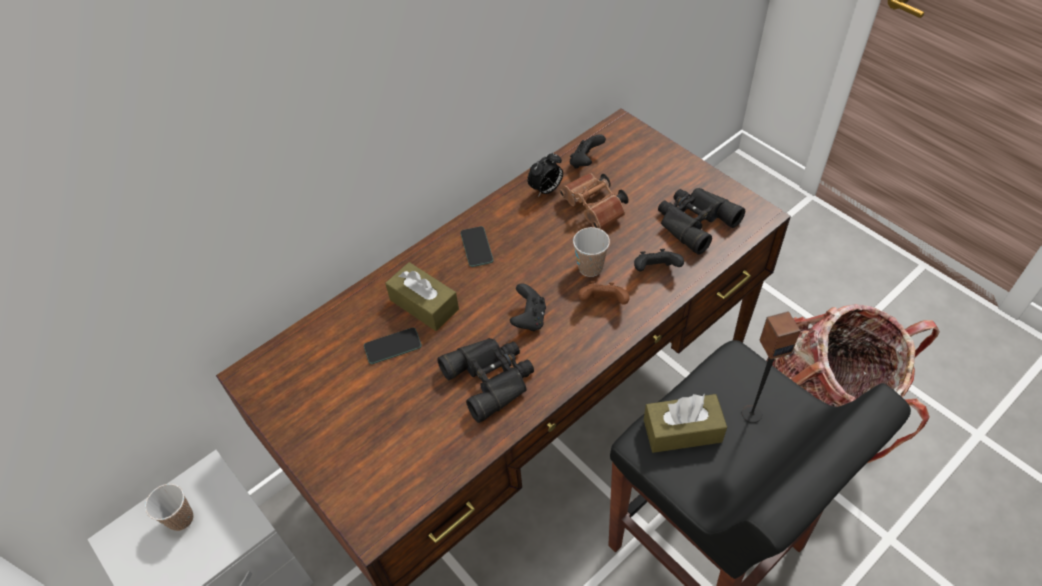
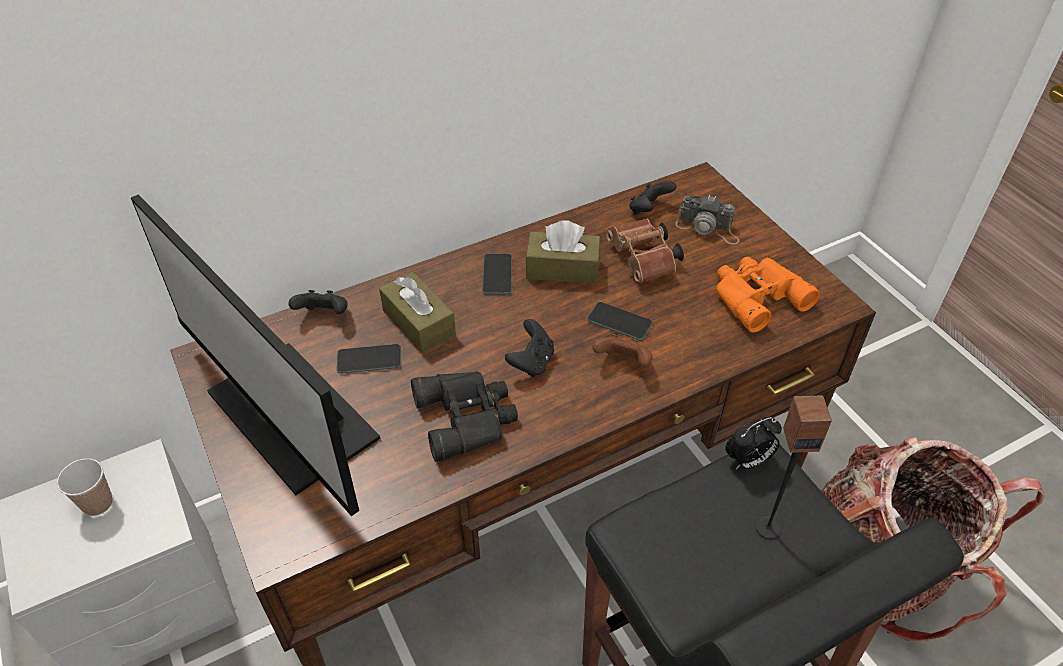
camera: 10 degrees right, 5 degrees down
(342, 412) = (289, 417): none -> monitor
(546, 190) = (594, 231): alarm clock -> alarm clock (748, 461)
(590, 267) = (619, 322): cup -> phone
(639, 169) = (708, 228): none -> camera
(655, 270) = (695, 340): black game controller -> black game controller (324, 315)
(682, 431) = (677, 528): brown tissue box -> brown tissue box (562, 269)
(693, 222) = (755, 296): black binoculars -> orange binoculars

